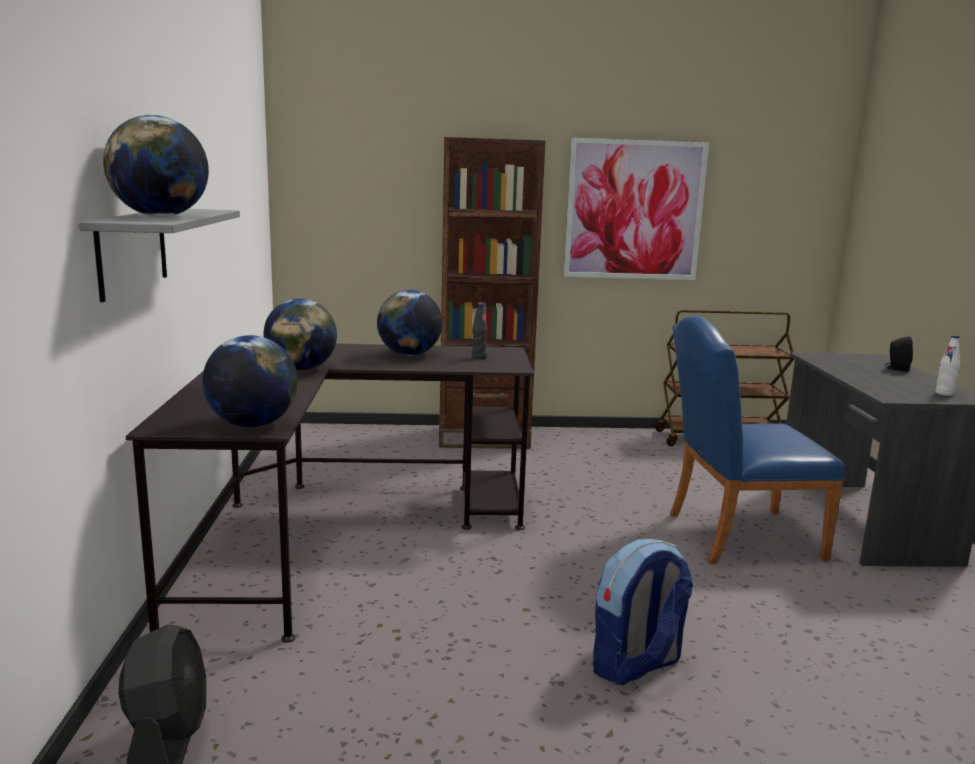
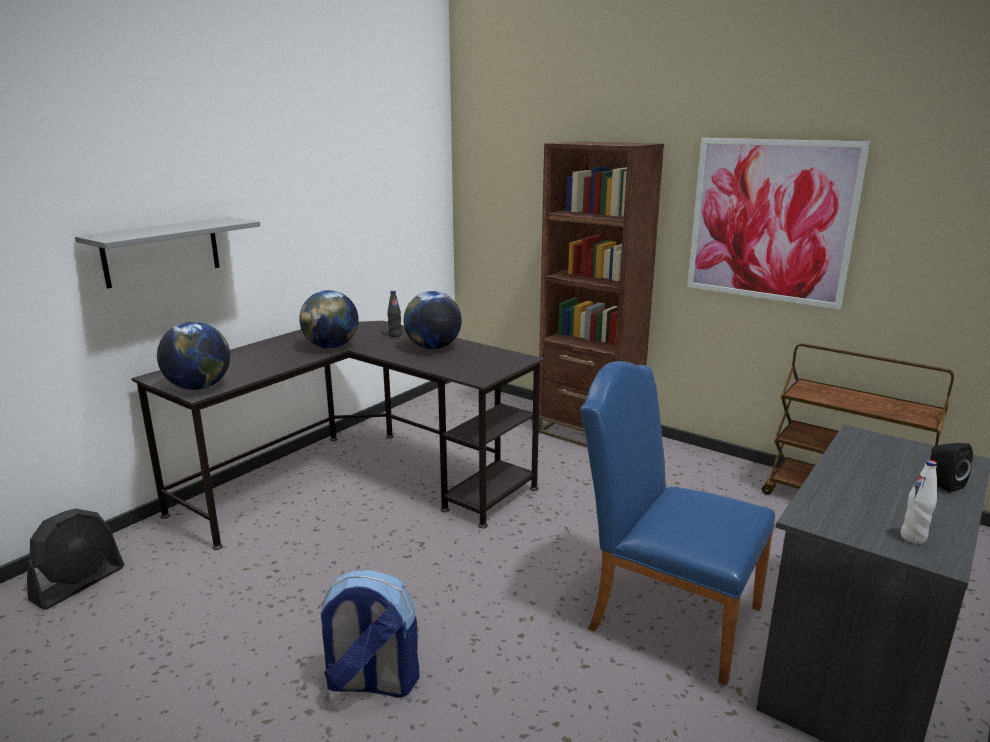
camera: 40 degrees right, 5 degrees up
(160, 216) = (151, 231): globe -> none
(479, 357) = (478, 361): black bottle -> black bottle (395, 335)

